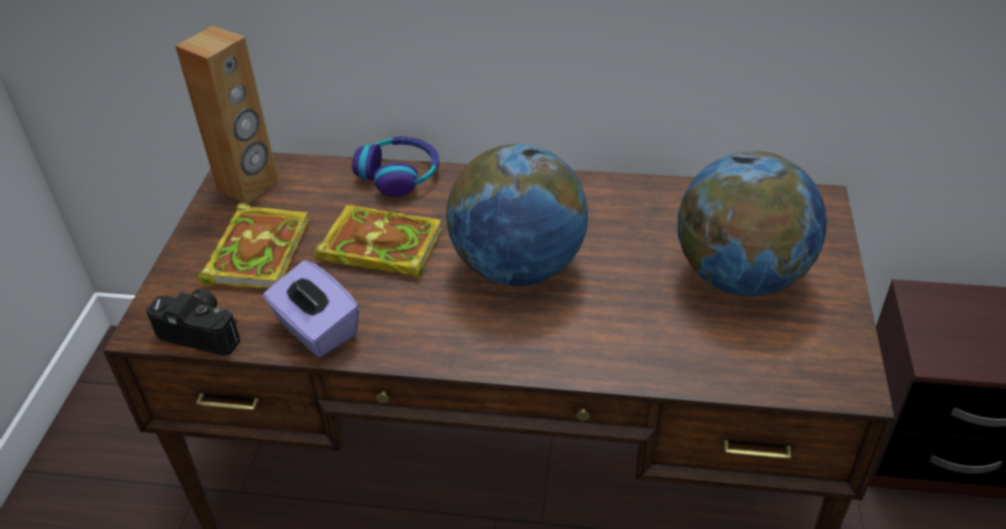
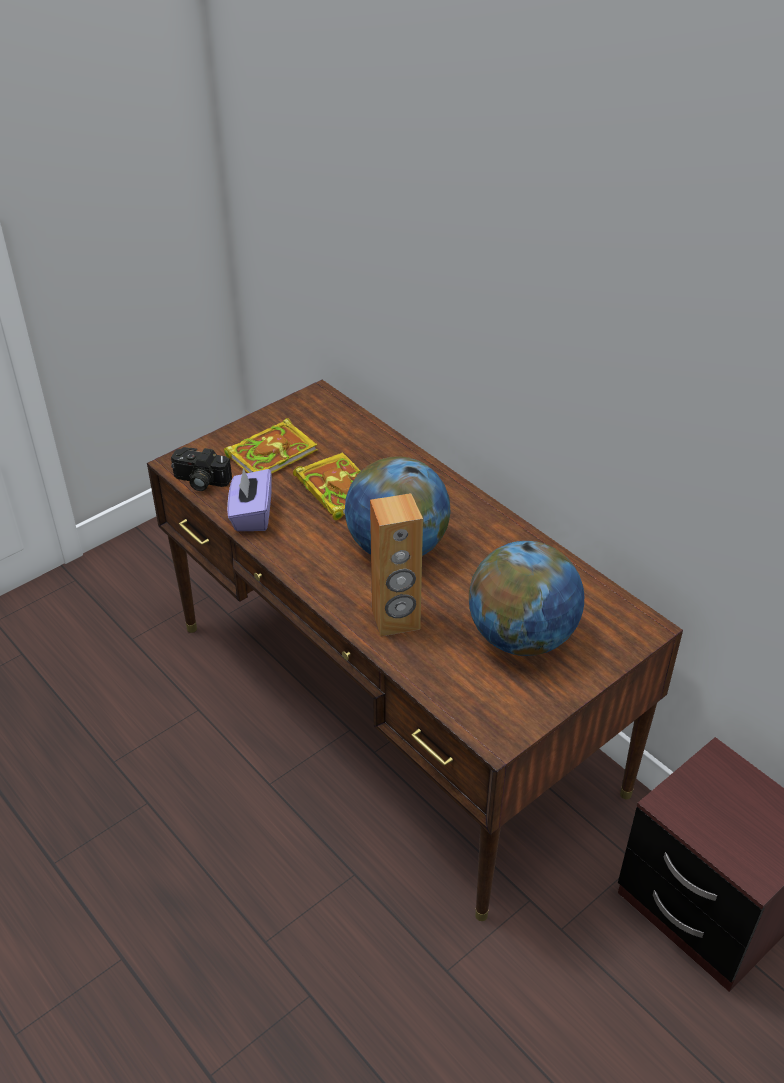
camera: 40 degrees right, 0 degrees up
(204, 331) = (200, 481): camera -> camera turned 135 degrees clockwise
(248, 185) = (310, 410): brown speaker -> brown speaker (396, 620)
(399, 174) = (400, 451): headphones -> none

